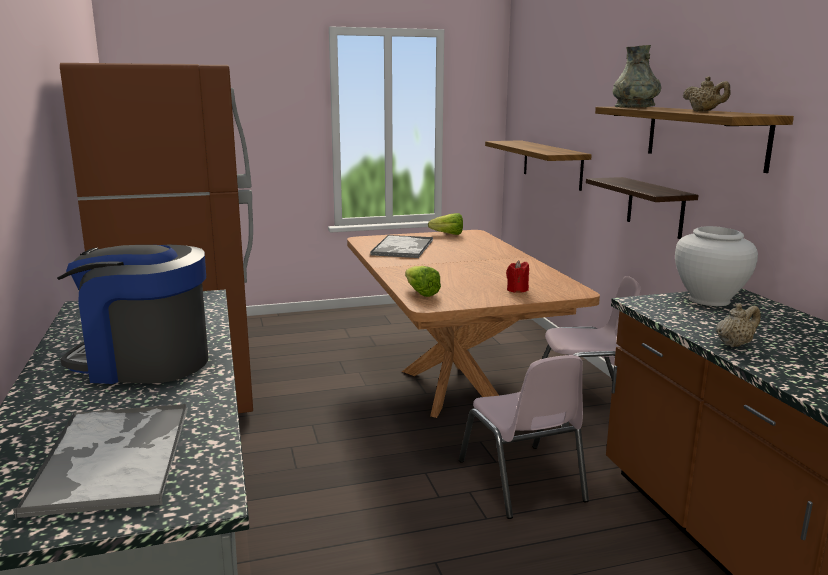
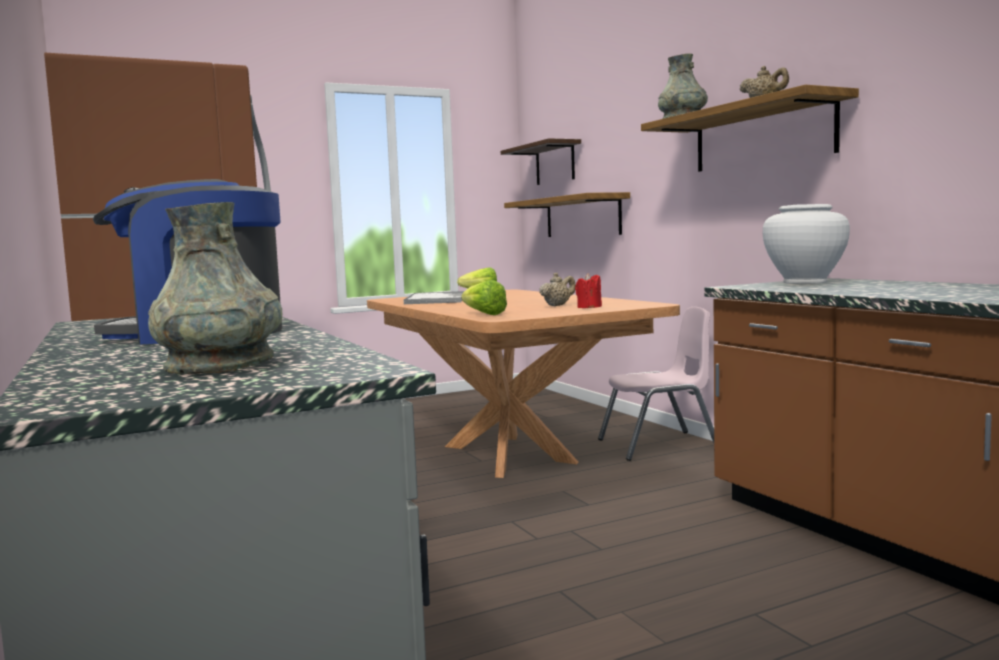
camera: 10 degrees left, 10 degrees down
(113, 457) = (220, 365): tray -> grey vase
(521, 481) = (626, 516): pink chair -> none
(655, 207) = (713, 226): shelf -> shelf (555, 163)
(734, 344) = (858, 291): beige teapot -> beige teapot (557, 305)

